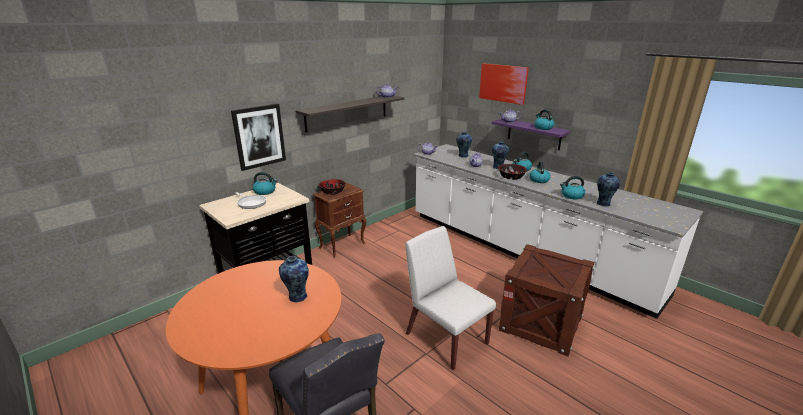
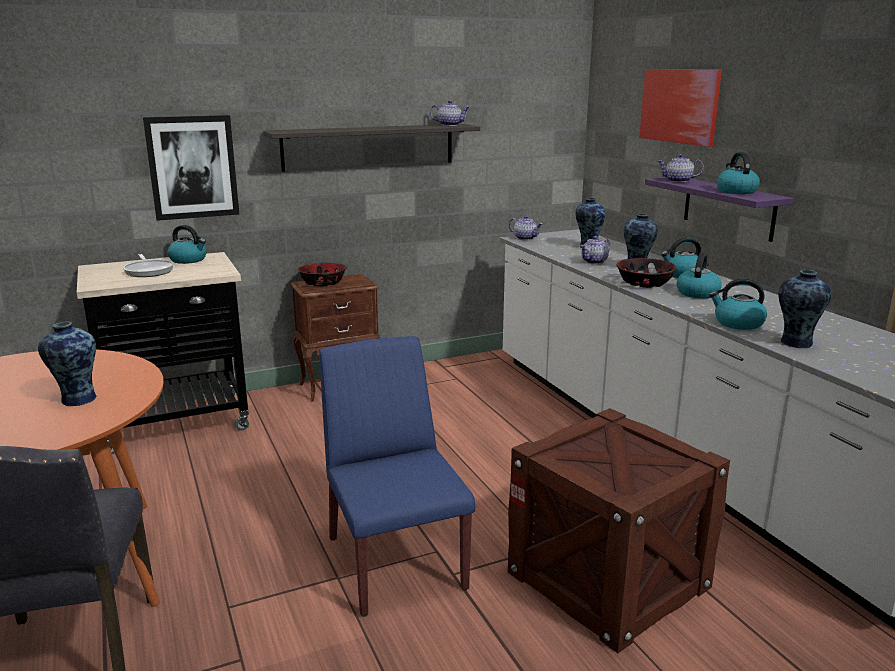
camera: 20 degrees right, 5 degrees down
(445, 338) = (395, 561): white chair -> blue chair

